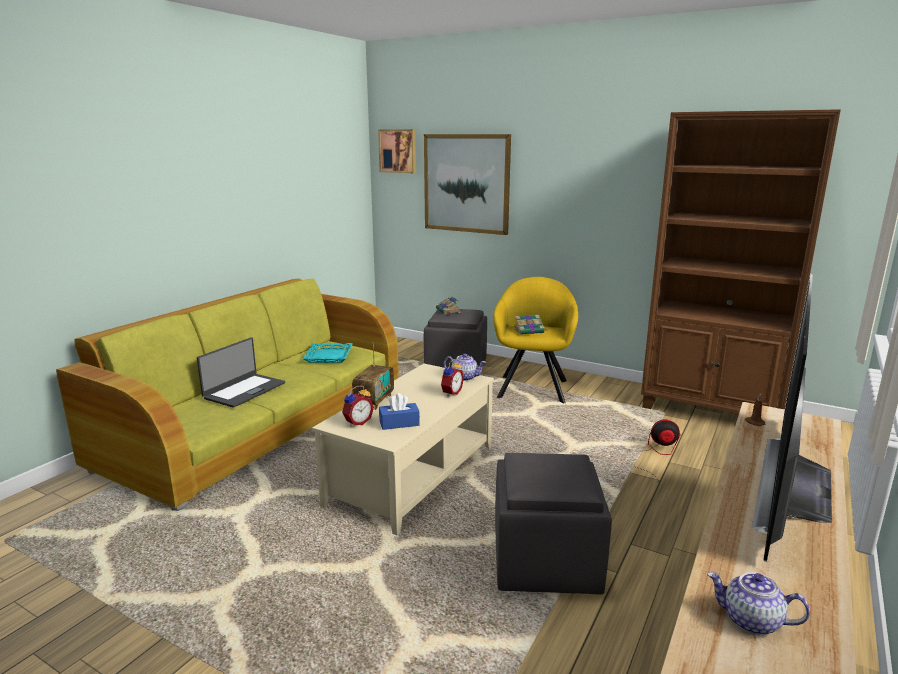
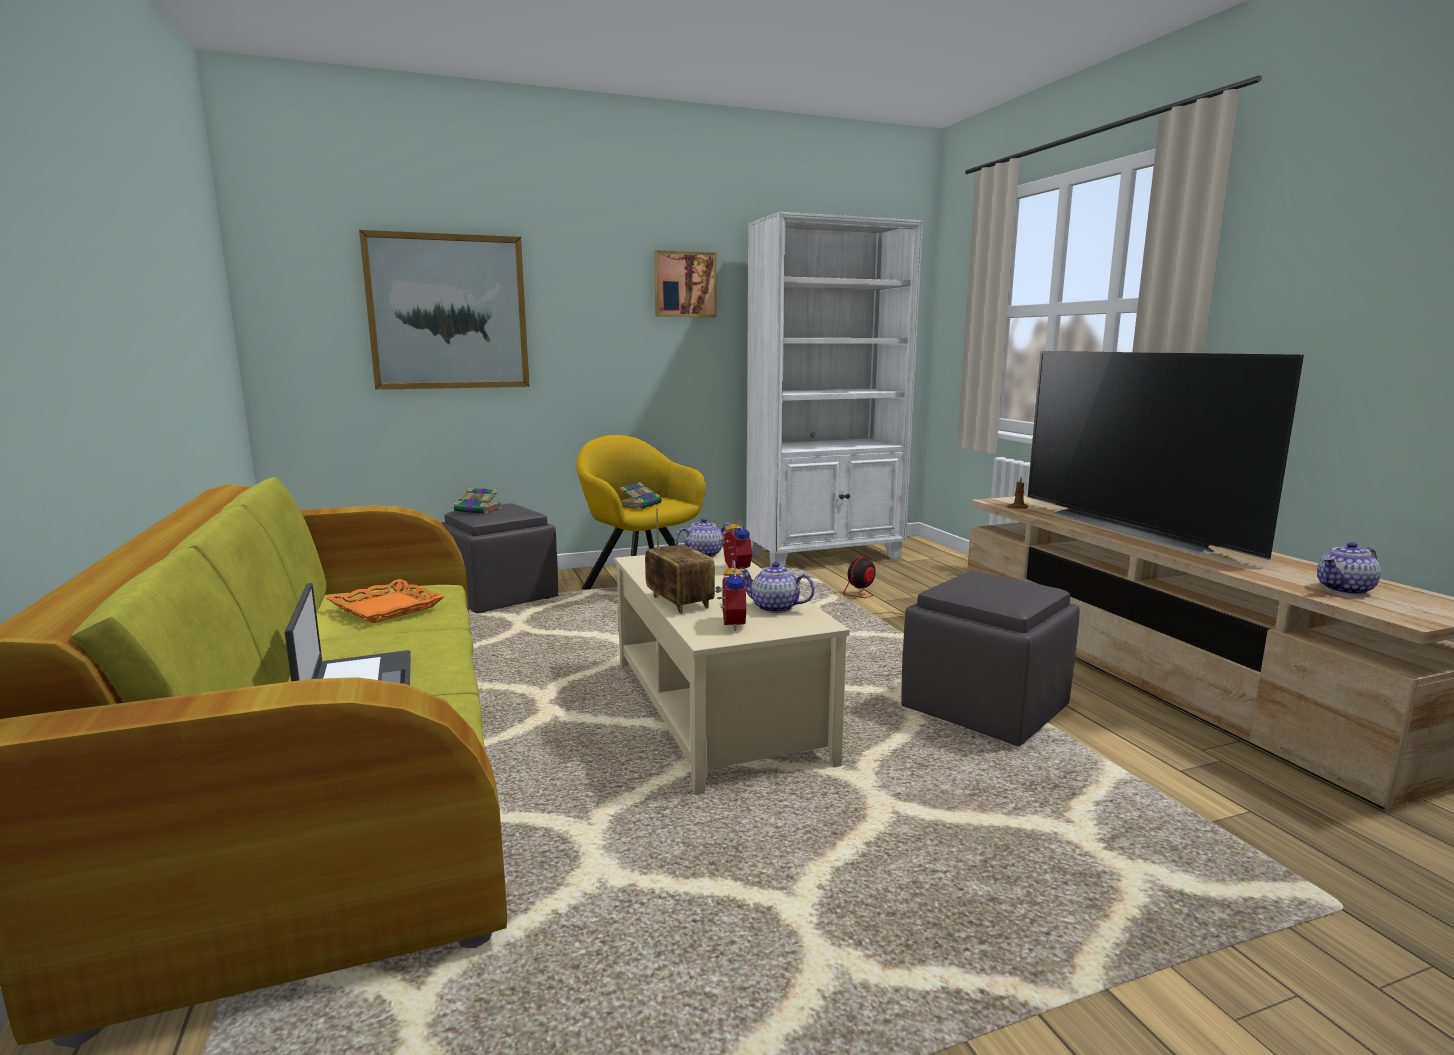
camera: 50 degrees left, 5 degrees down
(329, 356) = (387, 607): turquoise tray -> orange tray
(398, 151) = (299, 258): picture -> picture (684, 284)
(399, 423) = (774, 608): blue tissue box -> teapot
(712, 411) = (826, 556): brown bookcase -> white bookcase

